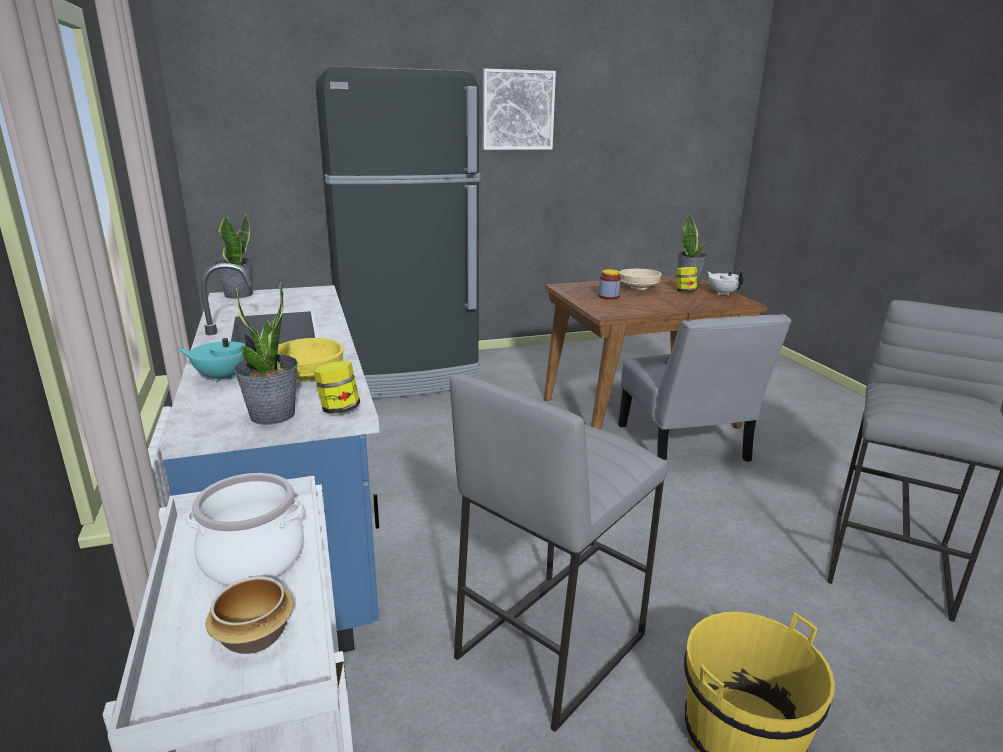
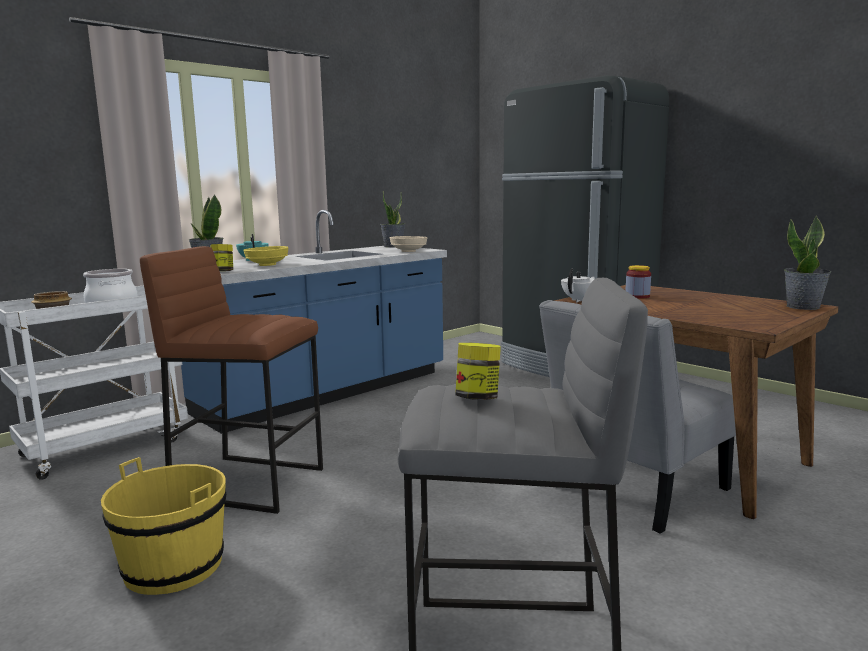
camera: 65 degrees right, 10 degrees down
(518, 110) = (742, 110): picture -> none
(549, 644) = (249, 482): grey stool -> brown stool
(639, 288) = (701, 299): beige bowl -> beige bowl (409, 251)
(685, 291) = (739, 309): jar -> jar (477, 398)
(723, 293) = (778, 319): white teapot -> white teapot (581, 300)

